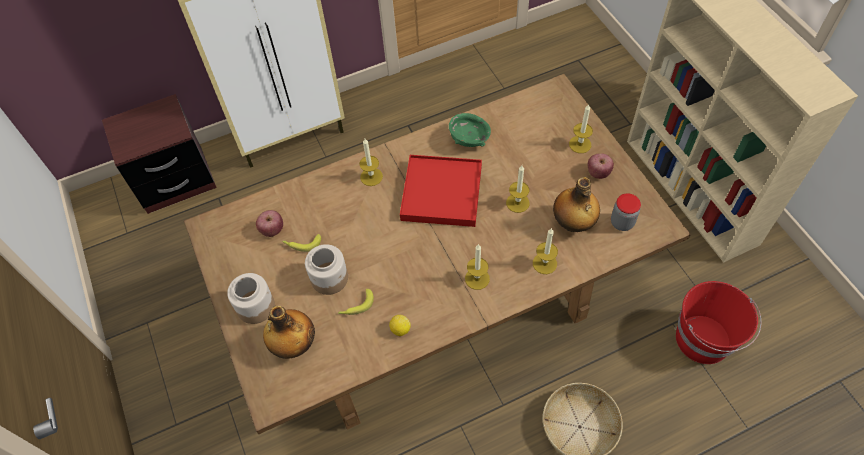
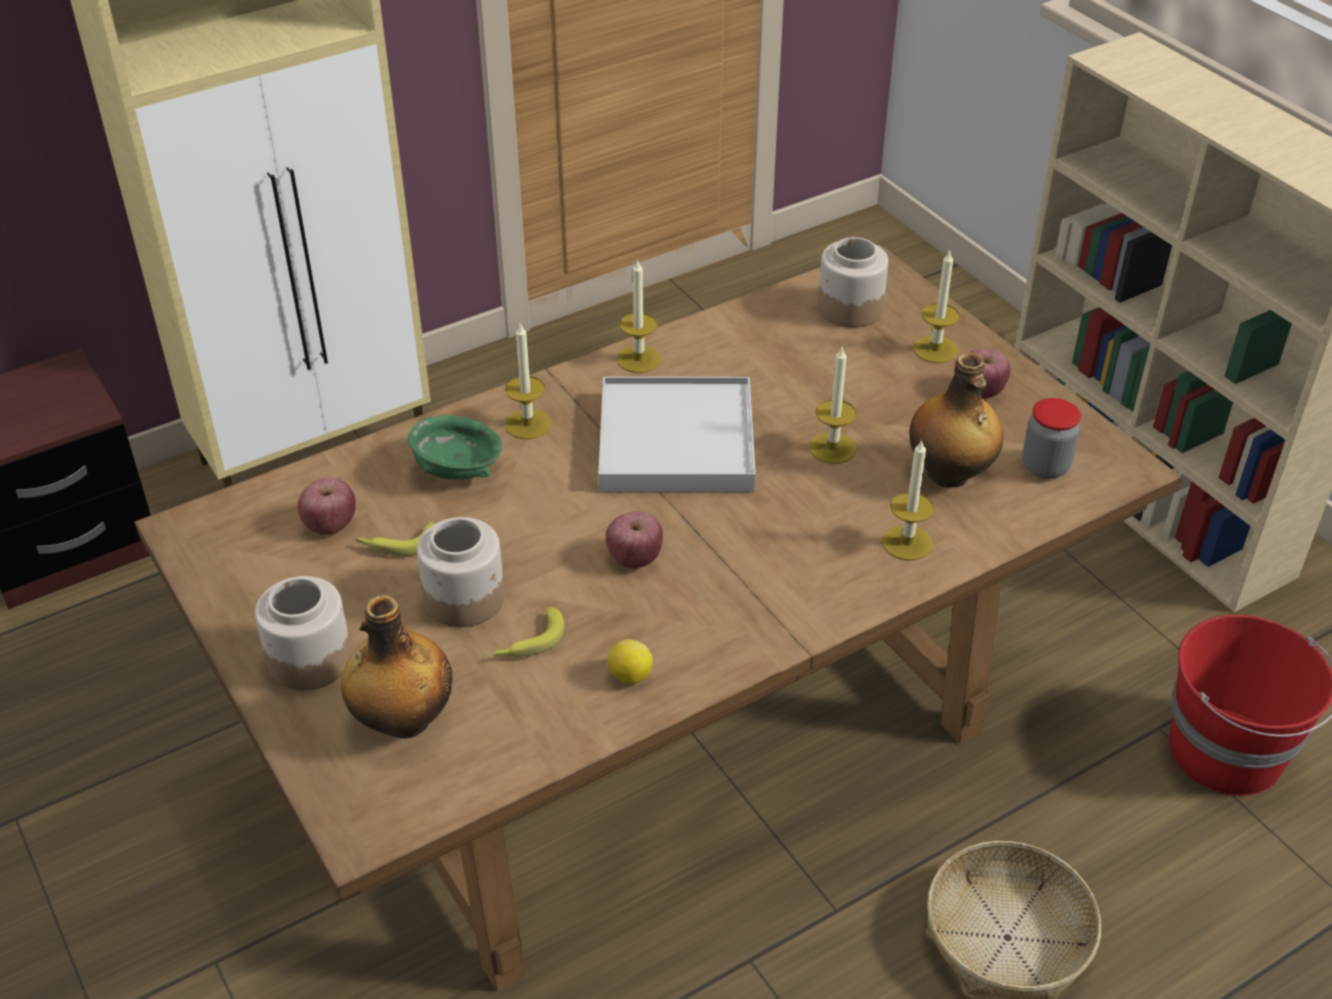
camera: 10 degrees left, 15 degrees down
(412, 261) = (634, 558): none -> apple
(441, 193) = (676, 442): red tray -> white tray
(469, 139) = (715, 353): green bowl -> green bowl (456, 469)
(477, 278) = (775, 577): candle -> candle (638, 359)
(540, 115) = (849, 308): none -> jar

